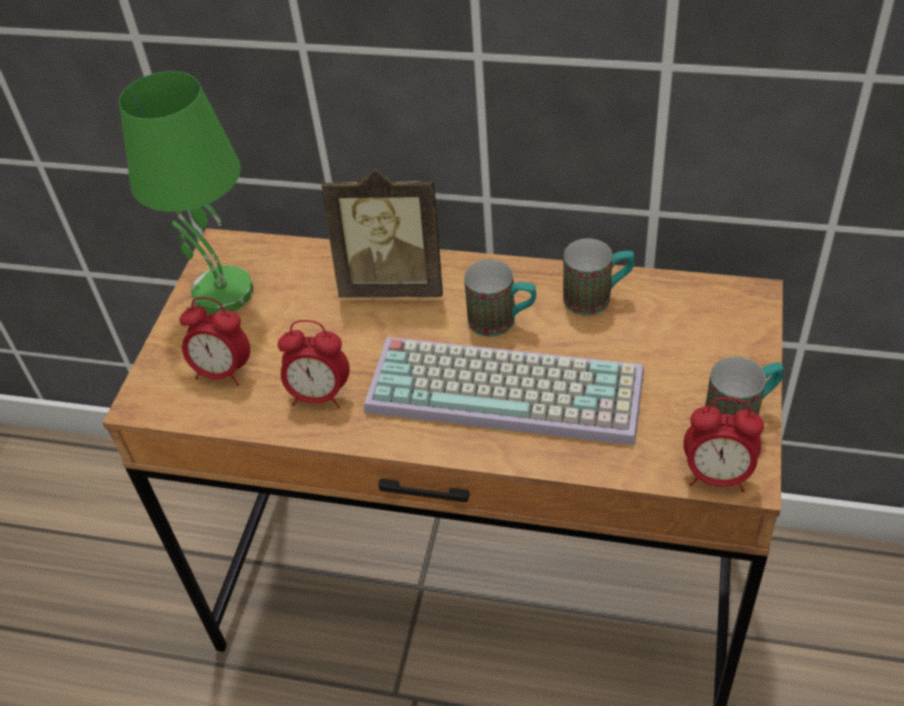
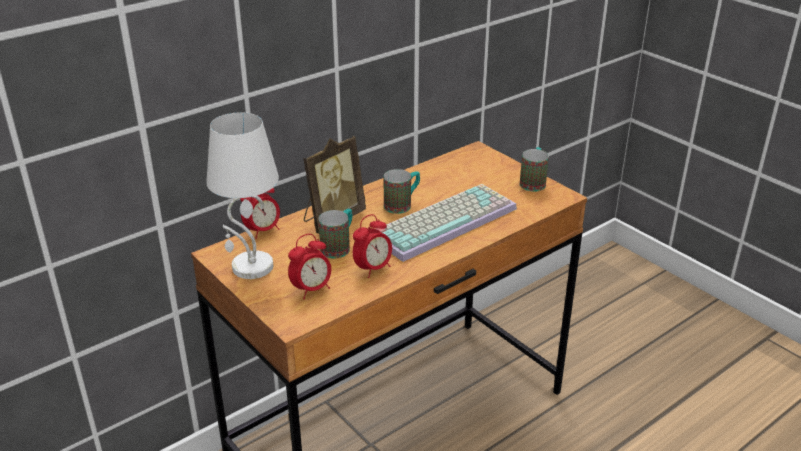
camera: 55 degrees left, 15 degrees down
(221, 293) = (251, 267): green table lamp -> white table lamp
(597, 297) = (424, 178): mug -> mug (339, 247)
(717, 476) = (555, 200): alarm clock -> alarm clock (263, 231)

